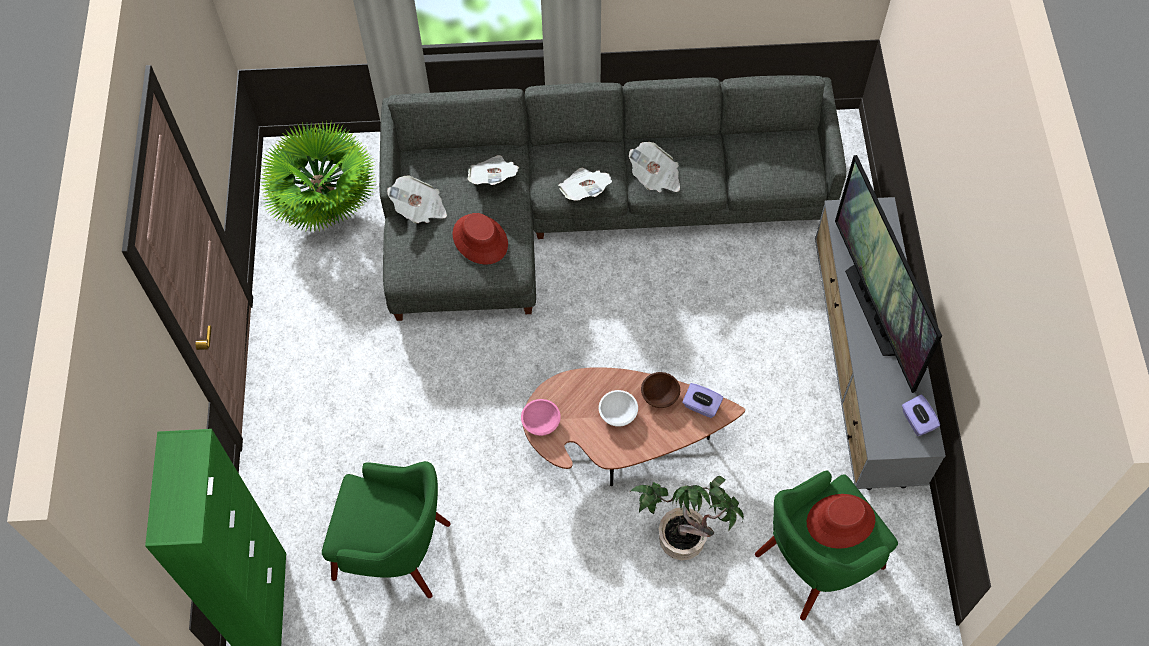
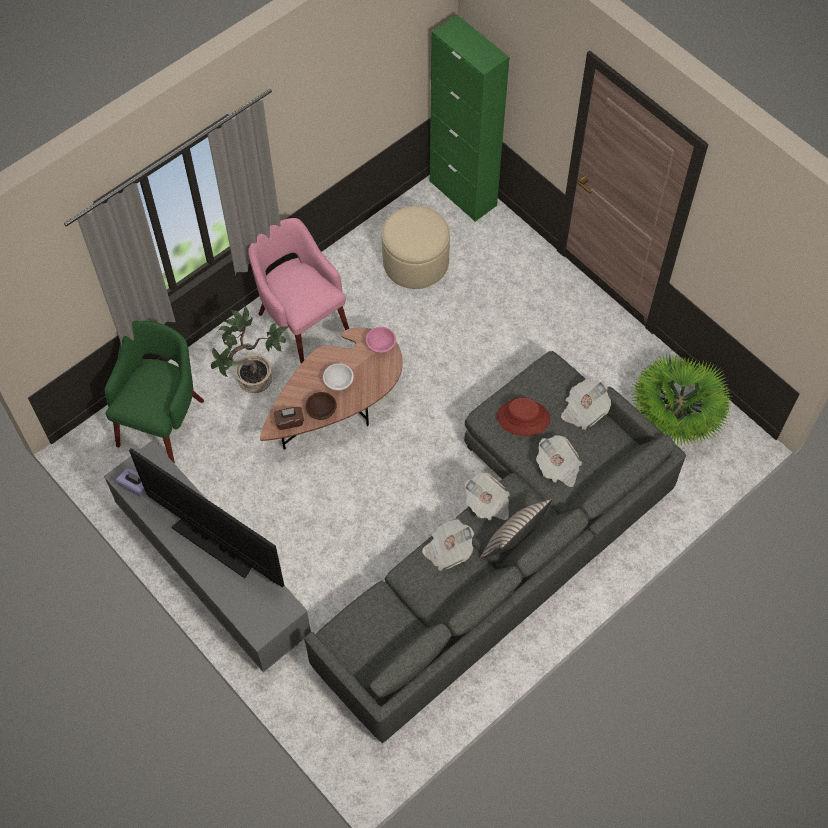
camera: 140 degrees right, 0 degrees up
(395, 551) = (415, 262): green armchair -> beige ottoman
(577, 572) = (302, 320): none -> pink armchair
(592, 148) = (513, 542): none -> beige pillow
(701, 406) = (289, 421): purple tissue box -> brown tissue box
(840, 521) = (148, 396): red hat -> none

